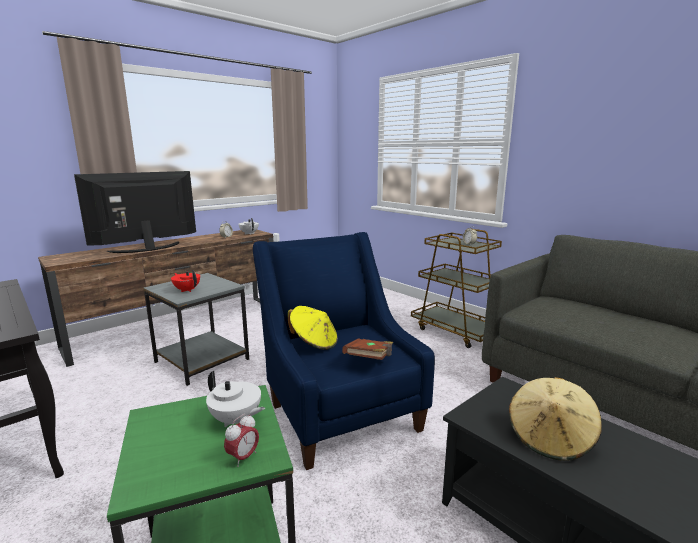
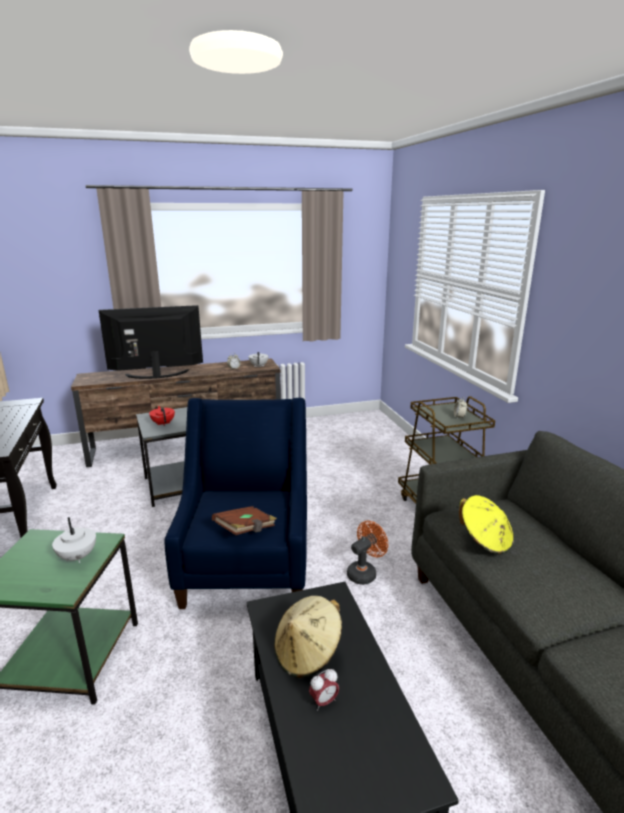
camera: 25 degrees right, 5 degrees up
(243, 457) = (54, 587): alarm clock -> alarm clock (324, 701)
(314, 343) = (220, 500): yellow hat -> yellow hat (485, 540)
(446, 388) = (364, 572): none -> orange fan

